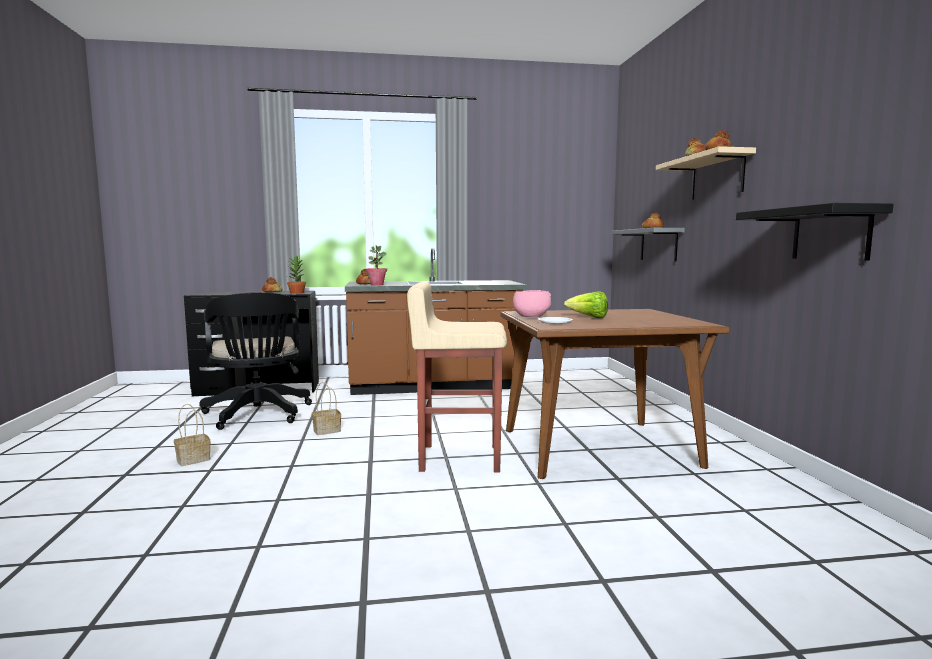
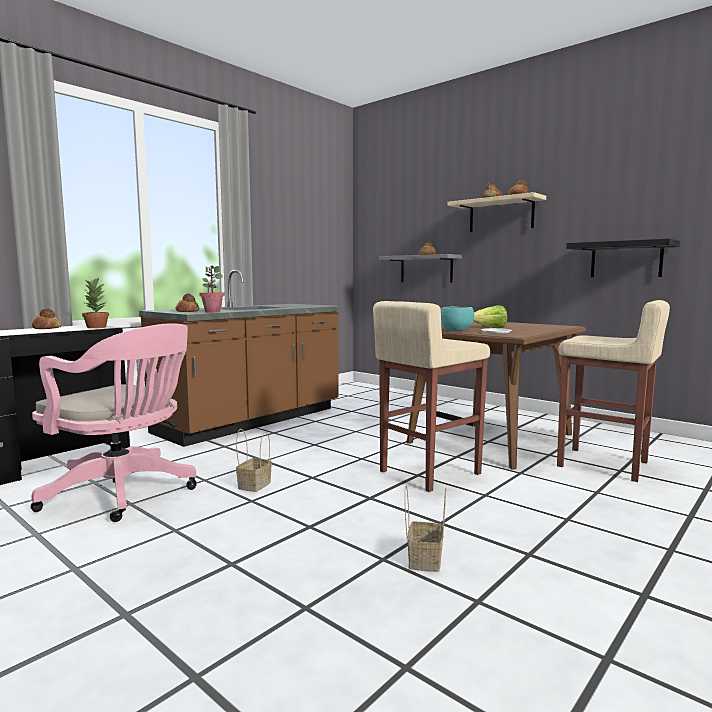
camera: 40 degrees left, 0 degrees up
(194, 459) = (177, 561): basket -> basket (424, 559)
(258, 415) = (124, 493): black office chair -> pink office chair
(530, 317) = (455, 331): pink bowl -> turquoise bowl
(653, 506) = (604, 465): none -> beige stool

